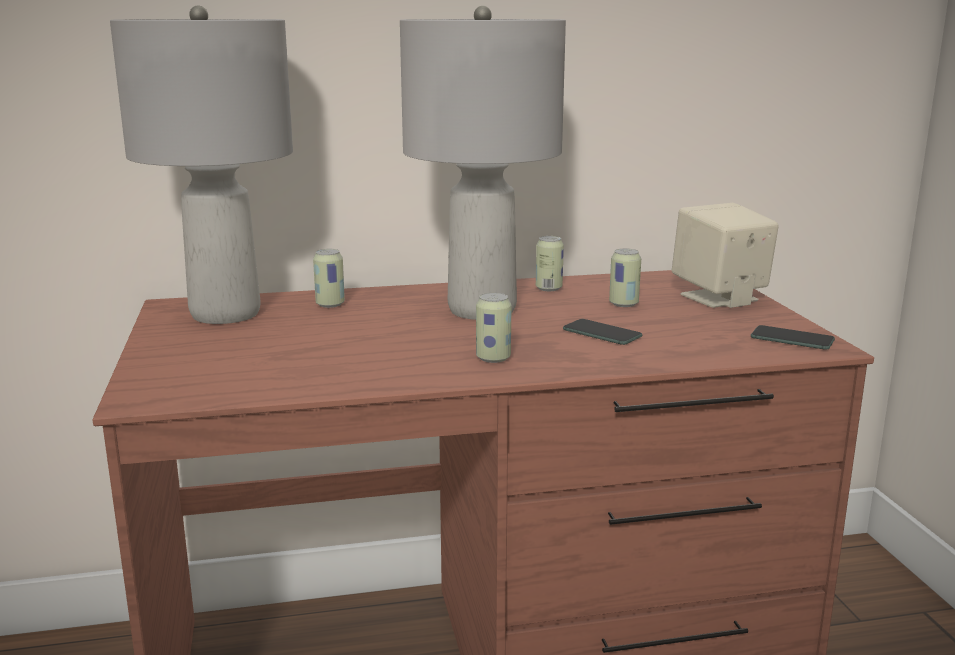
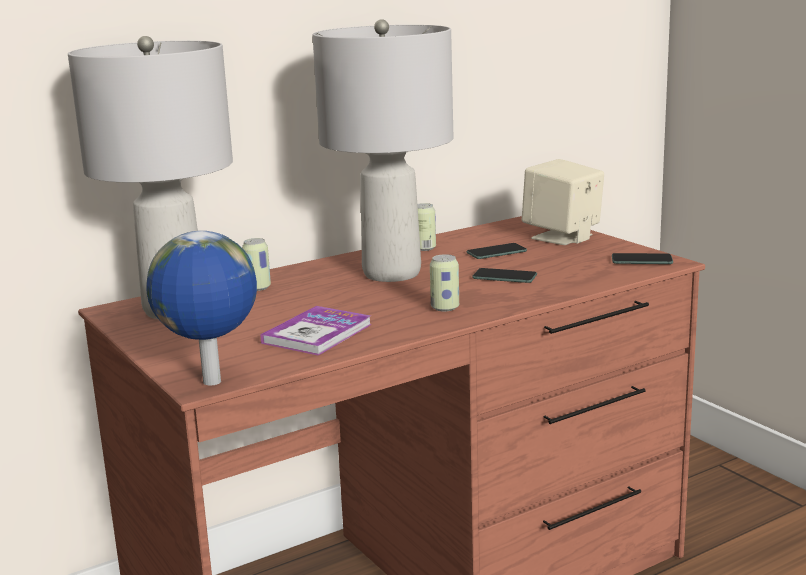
camera: 20 degrees left, 0 degrees up
(152, 399) = (212, 383): none -> globe
(324, 363) = (317, 333): none -> book
(623, 304) = (496, 252): can -> phone

